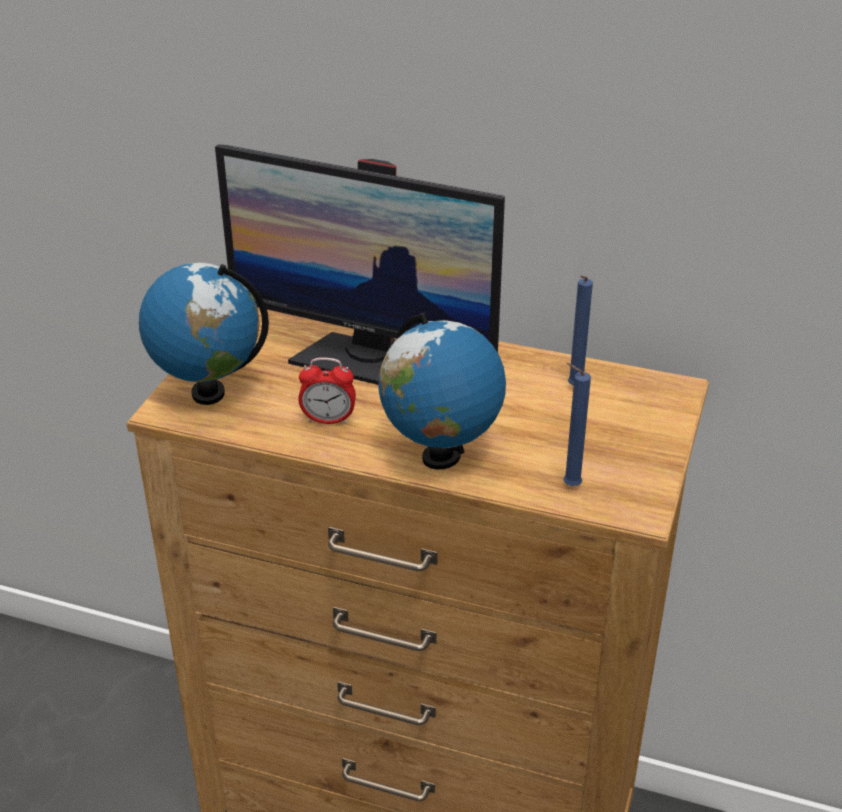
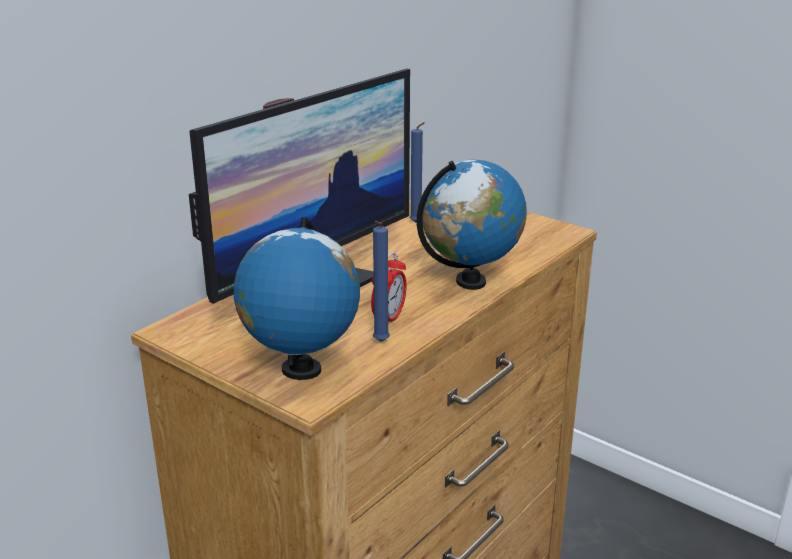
camera: 70 degrees left, 10 degrees down
(568, 486) = (529, 246): blue candle -> blue candle (380, 343)

